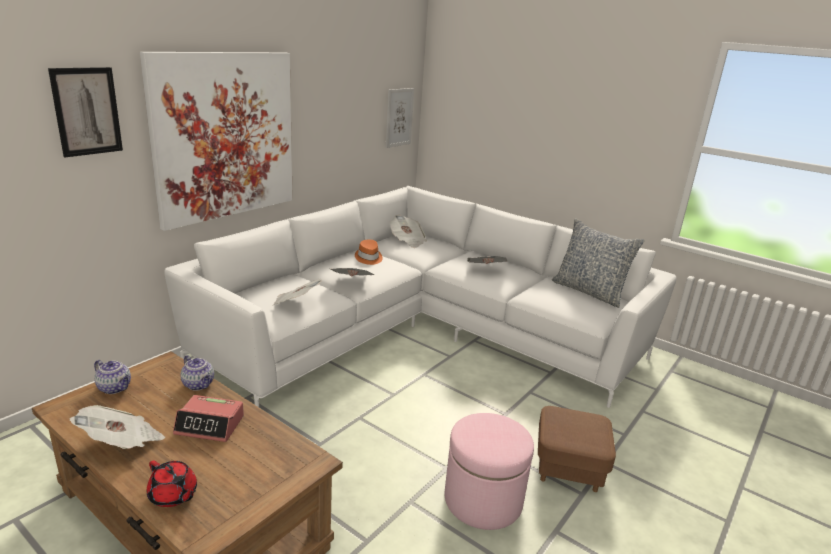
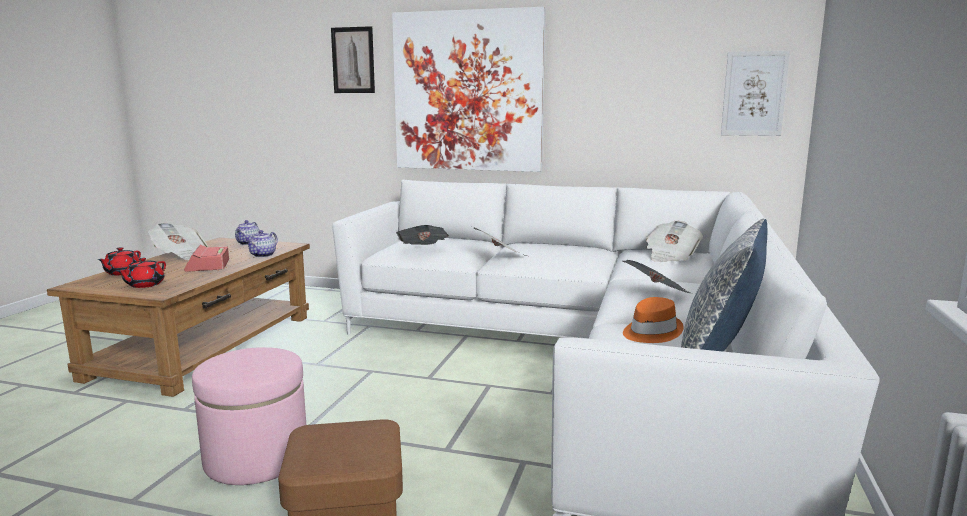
camera: 70 degrees right, 10 degrees down
(262, 474) = (144, 285): none -> red teapot
(368, 258) = (579, 252): orange hat -> orange hat (650, 332)

